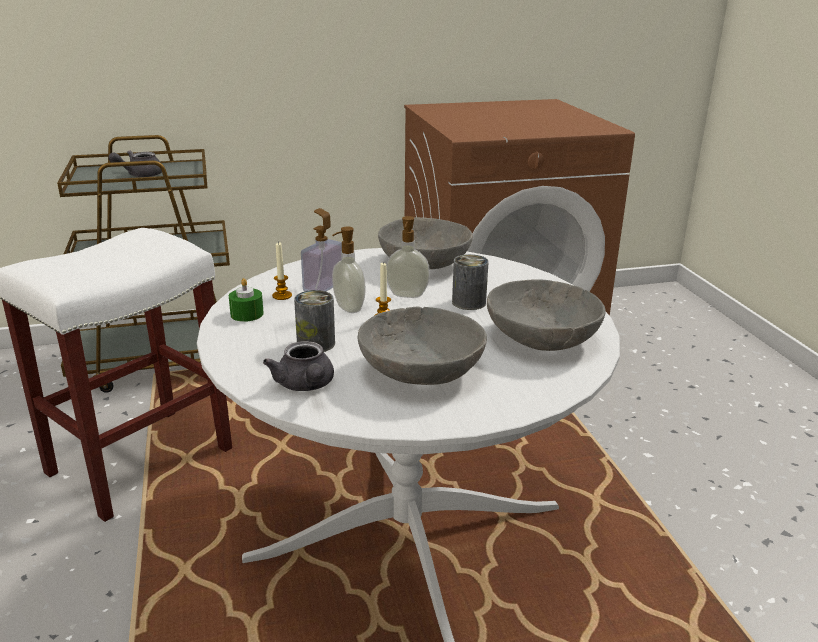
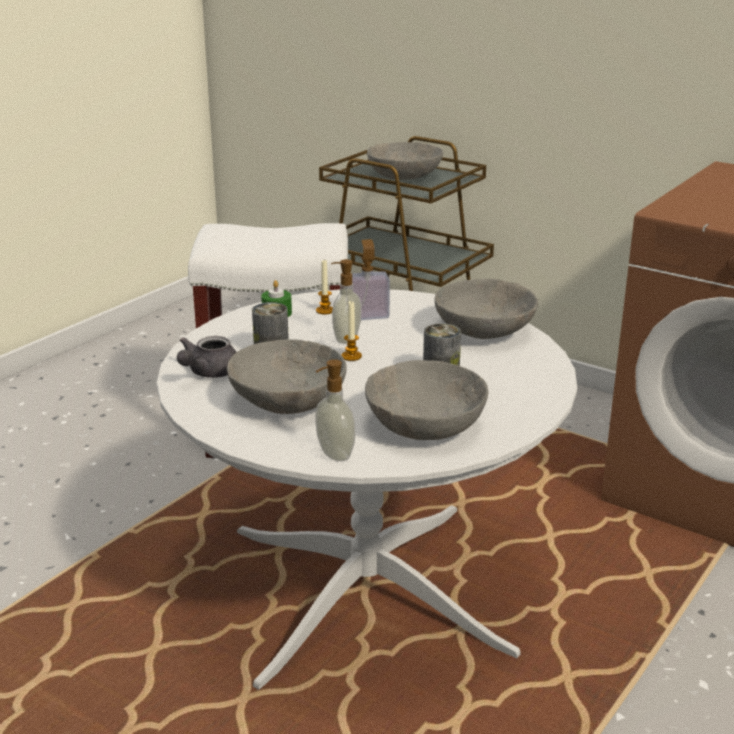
camera: 50 degrees right, 0 degrees up
(140, 175) = (404, 177): grey teapot -> grey bowl
(407, 295) = (408, 348): soap dispenser -> soap dispenser (334, 454)

